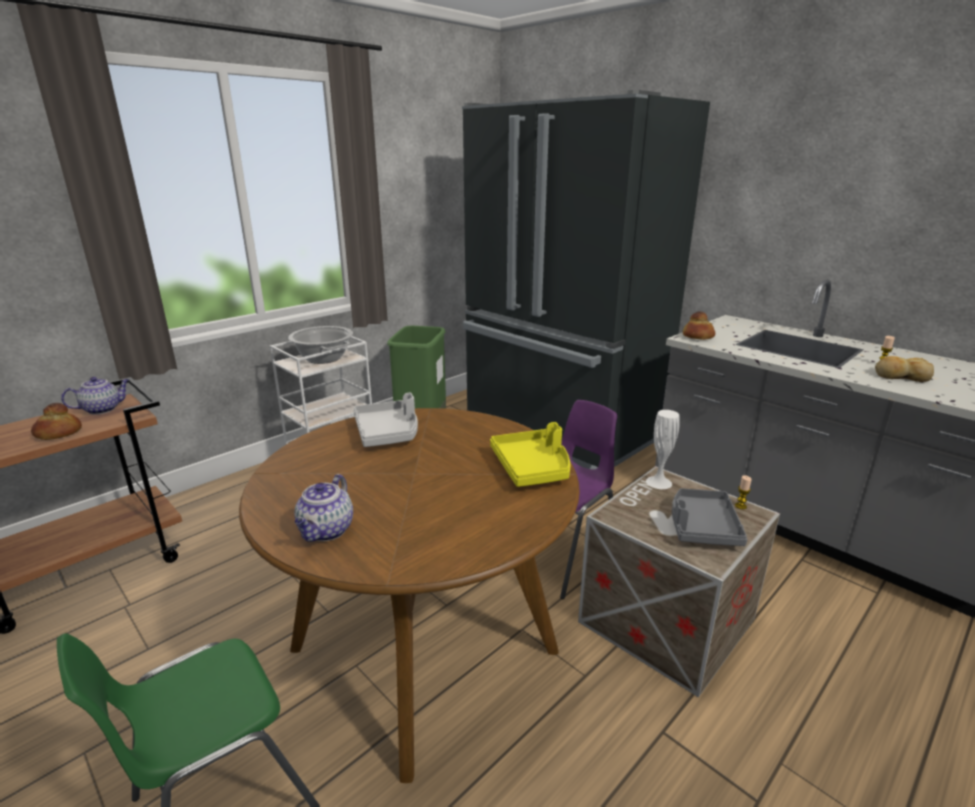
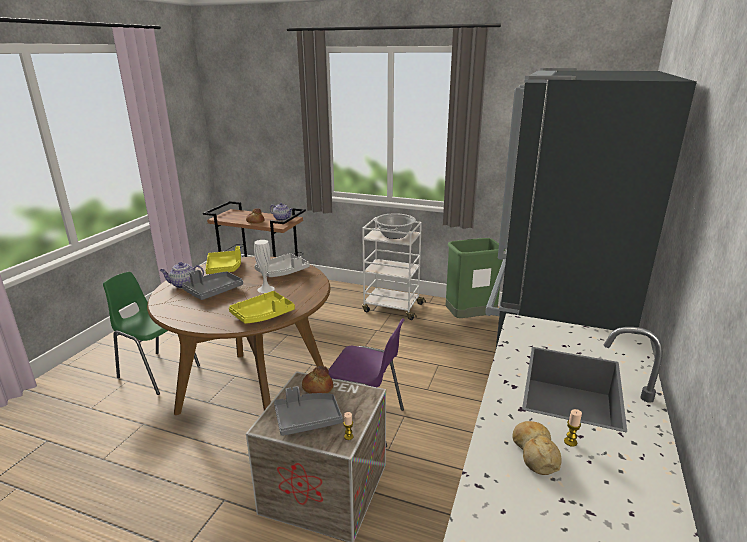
camera: 65 degrees right, 0 degrees up
(299, 479) = (224, 268): none -> yellow tray
(396, 501) = (213, 291): none -> grey tray
(659, 482) = (359, 393): white vase -> white vase (265, 289)
(697, 337) = (530, 326): bread -> bread (317, 387)

